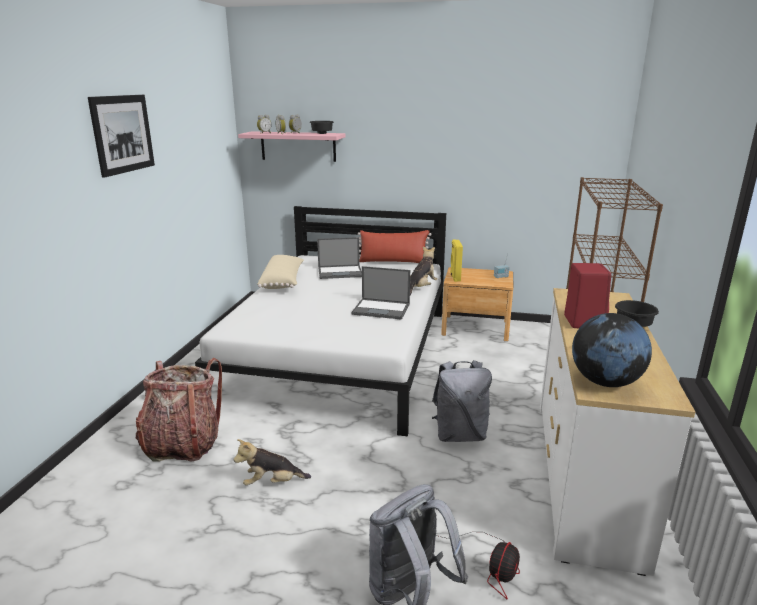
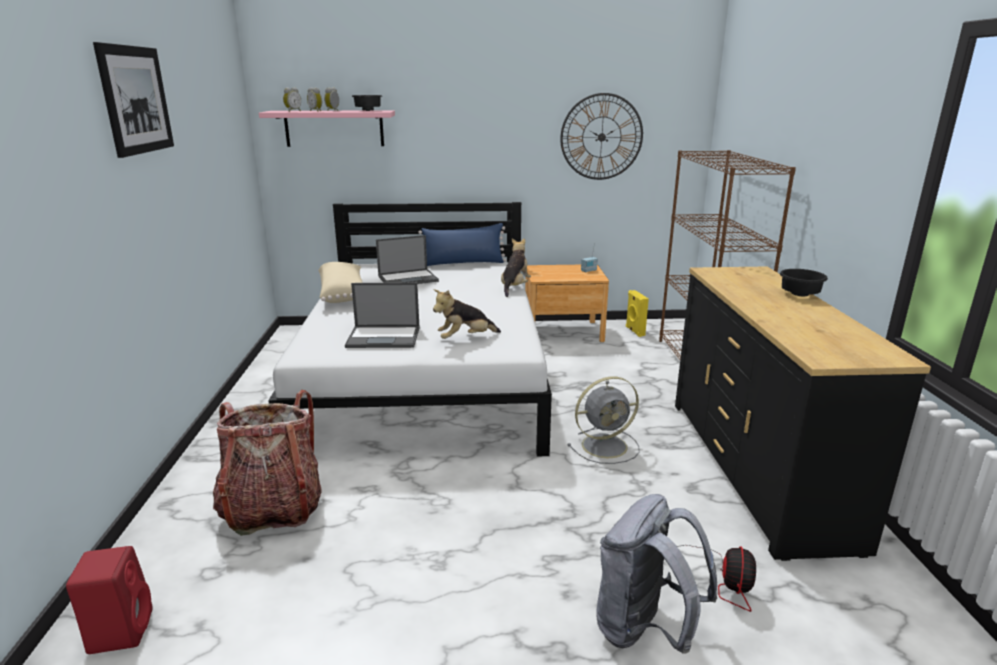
camera: 15 degrees left, 0 degrees up
(272, 483) = (415, 534): plush toy -> plush toy (465, 338)
(382, 309) = (485, 313): laptop -> laptop (384, 337)
(393, 262) = (463, 263): red pillow -> blue pillow
(454, 277) = (539, 275): yellow speaker -> yellow speaker (634, 331)
(460, 435) = (606, 445): grey backpack -> grey fan
(520, 160) = (601, 137): none -> wall clock
(582, 321) = (748, 296): red speaker -> red speaker (121, 629)
(586, 476) = (757, 468): white dresser -> black dresser
(605, 382) = (824, 350): globe -> none

